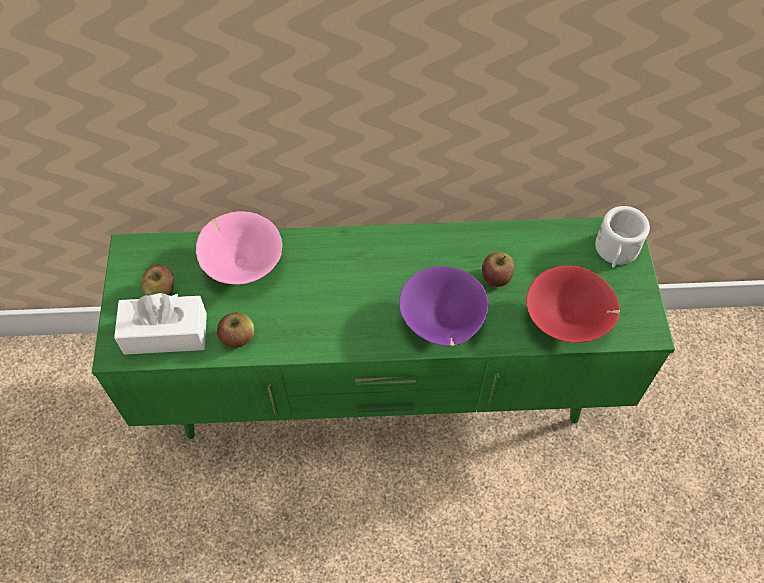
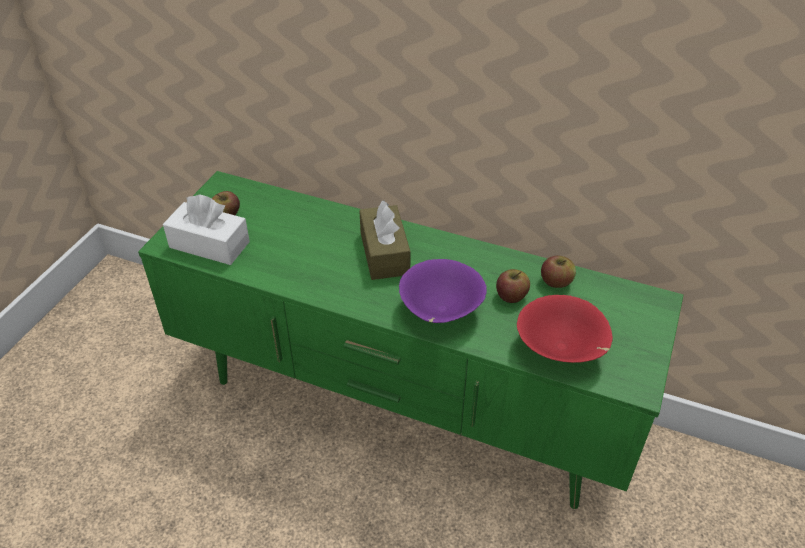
camera: 25 degrees right, 15 degrees down
(238, 337) = (262, 265): apple -> apple (556, 282)
(242, 263) = (301, 218): pink bowl -> none
(352, 274) = (384, 253): none -> brown tissue box
(615, 251) = (641, 313): white mug -> none

